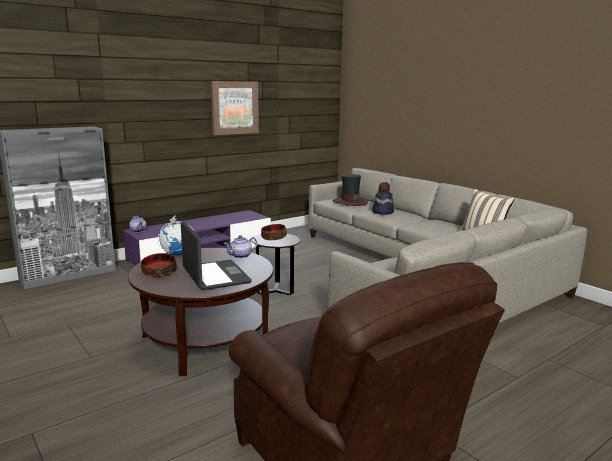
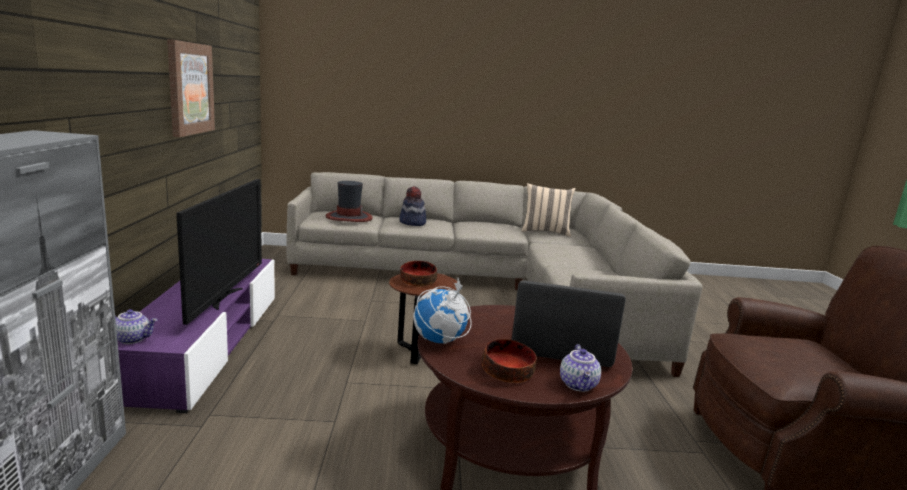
camera: 55 degrees left, 0 degrees up
(203, 227) = (224, 298): none -> television
(241, 256) = (497, 313): teapot -> teapot (579, 385)

